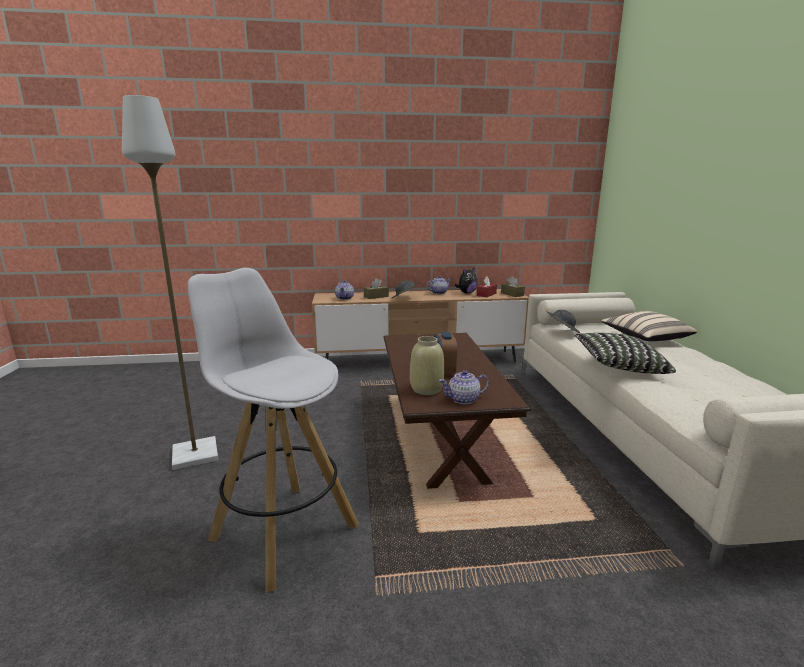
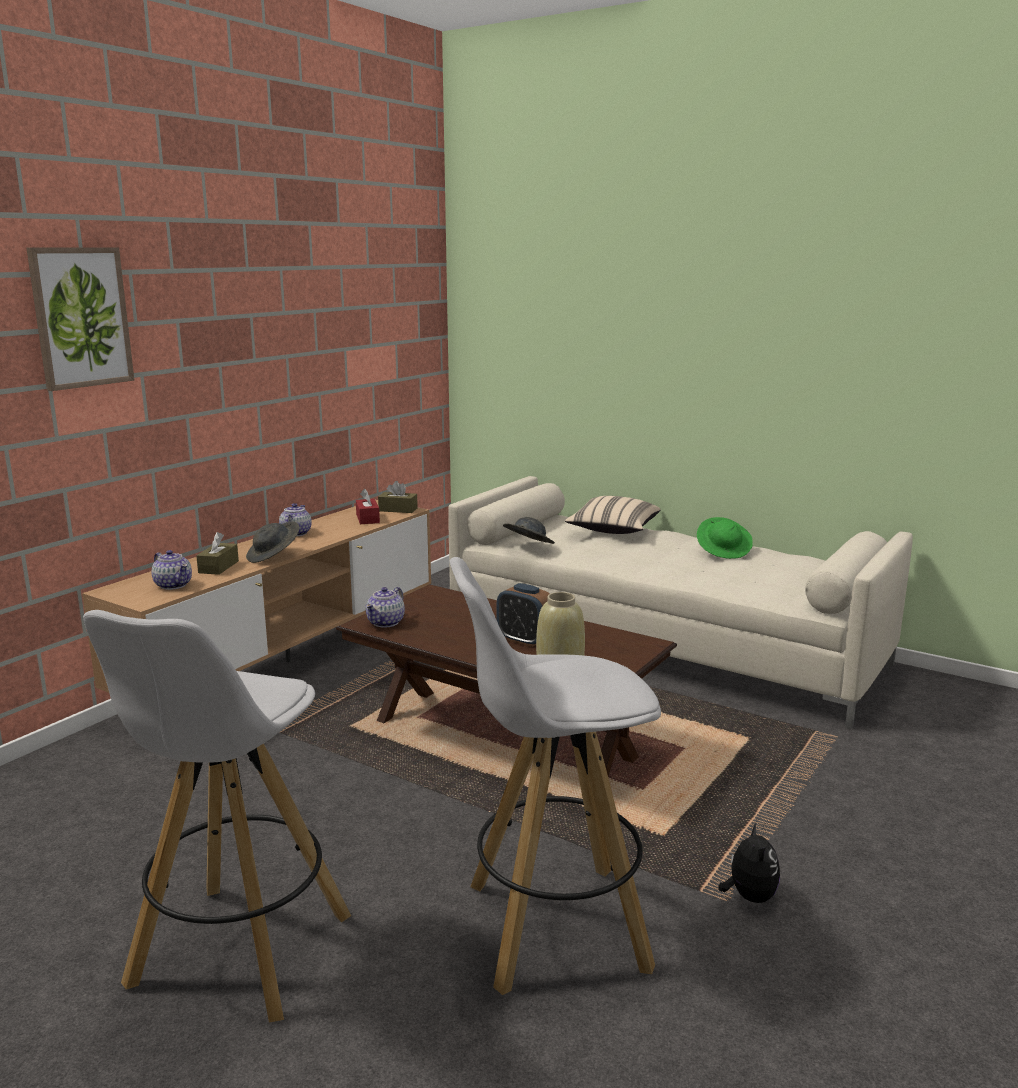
camera: 50 degrees left, 0 degrees up
(194, 454) = (239, 953): grey floor lamp -> white stool
(328, 161) = (81, 317): none -> picture
(464, 399) = (614, 660): teapot -> teapot (386, 622)
(466, 293) = (335, 523): plush toy -> plush toy (749, 896)
(618, 367) = (655, 571): pillow -> none
(710, 372) = (724, 551): none -> green hat

